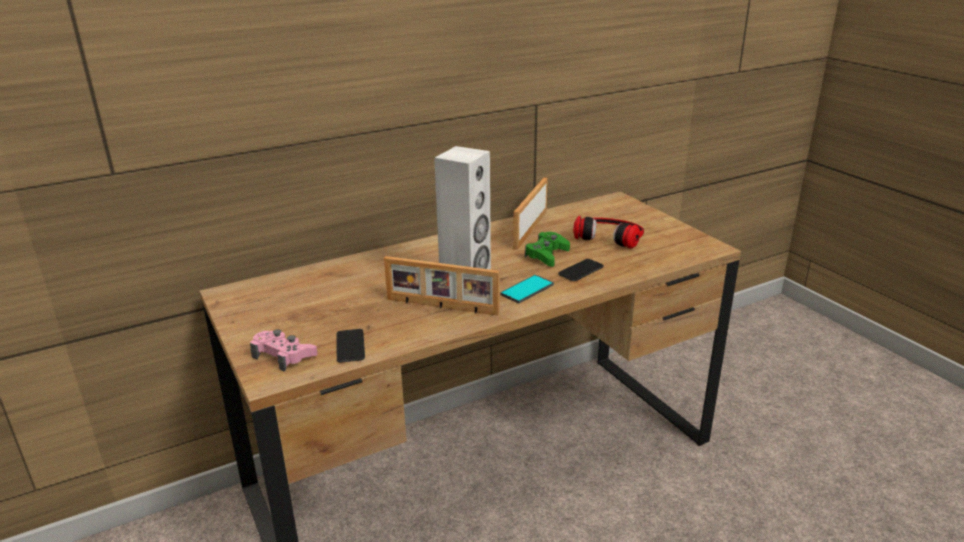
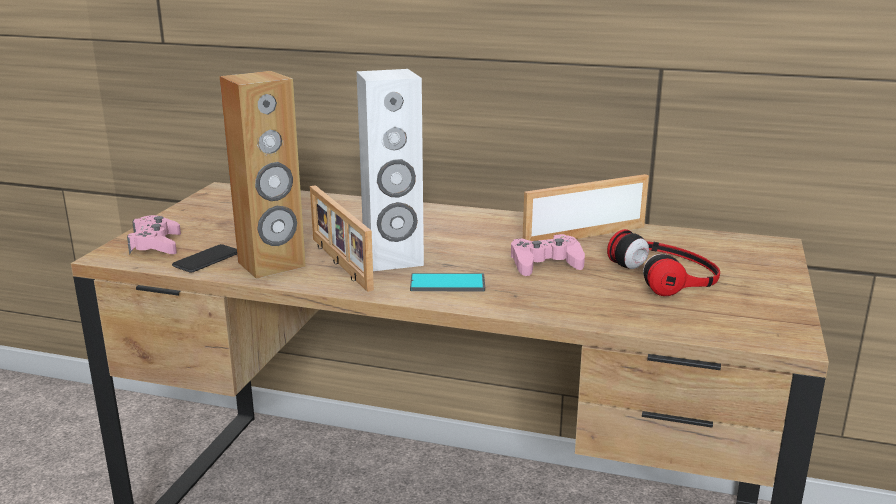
camera: 45 degrees right, 5 degrees down
(403, 328) = (272, 265): none -> brown speaker
(546, 255) = (545, 263): green game controller -> pink game controller
(581, 271) = (546, 292): phone -> none

